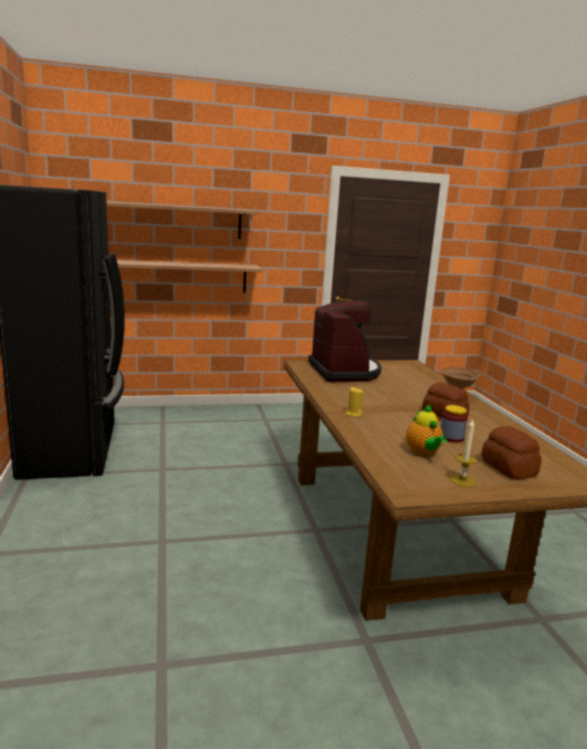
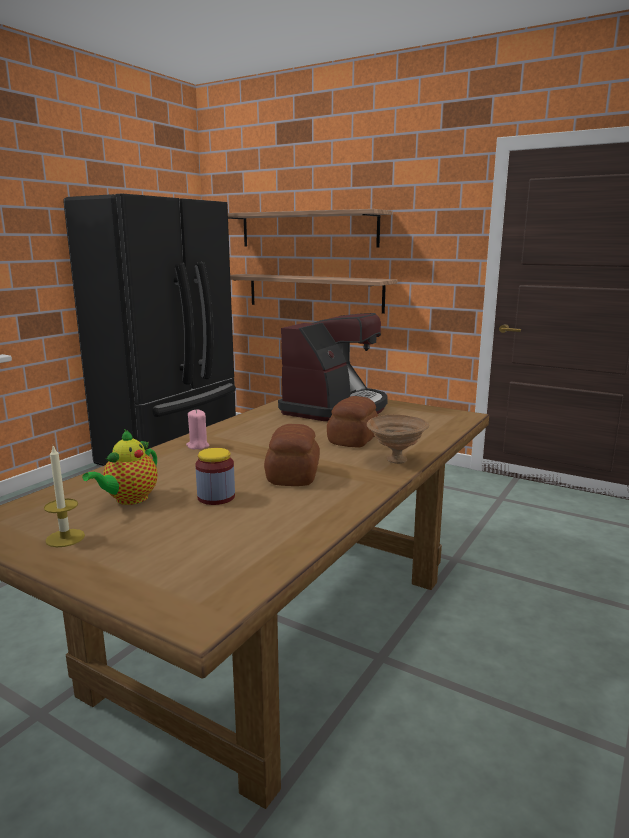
camera: 45 degrees right, 0 degrees up
(353, 414) = (198, 446): yellow candle -> pink candle
(509, 468) = (159, 550): bread -> bread (354, 439)

